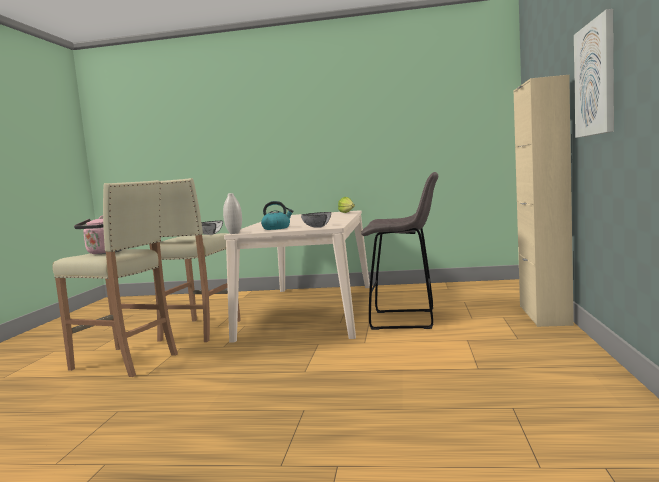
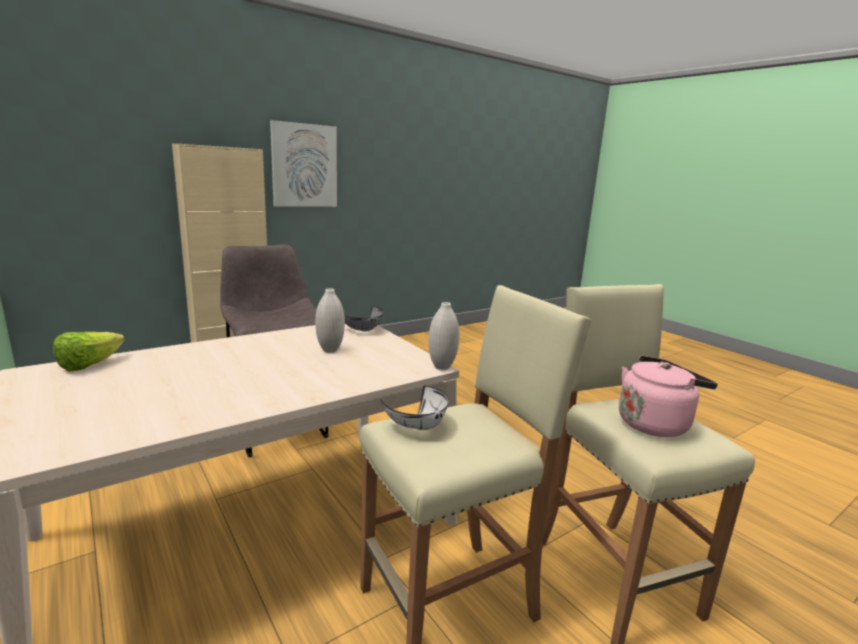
camera: 135 degrees left, 10 degrees up
(277, 228) = (373, 354): kettle -> none
(299, 225) = (330, 350): none -> white vase

